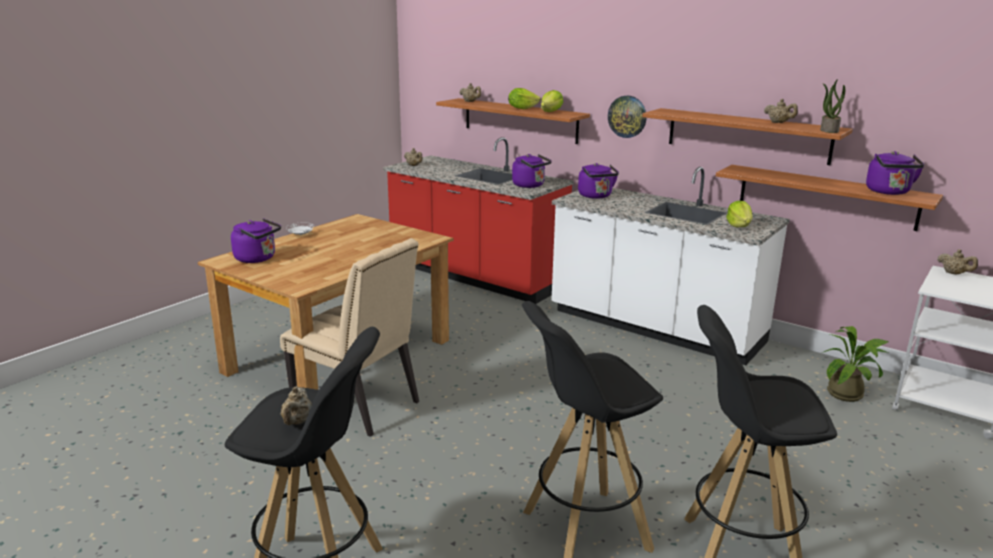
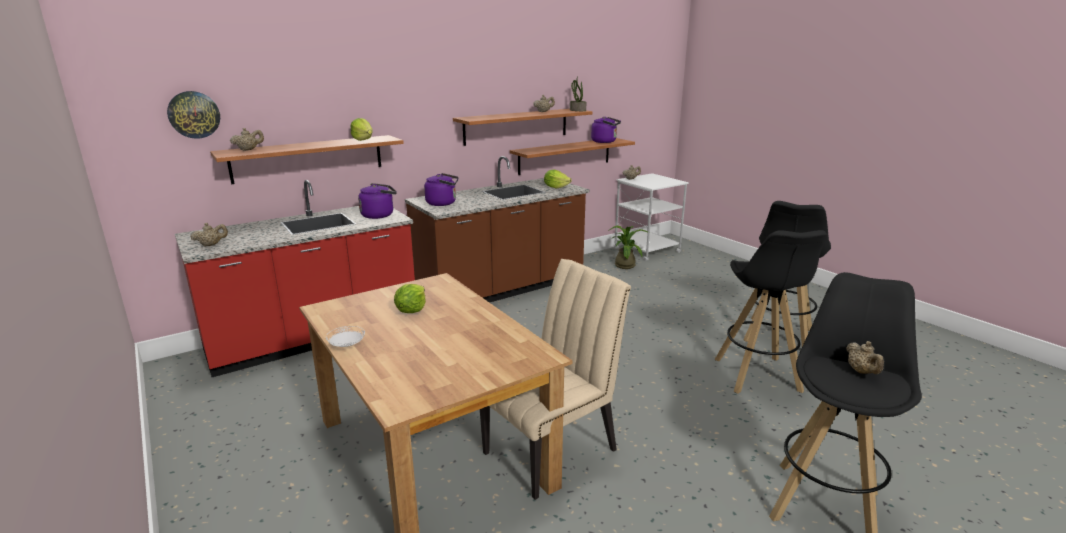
camera: 70 degrees left, 0 degrees up
(257, 259) = (417, 379): purple kettle -> none
(297, 422) = (861, 372): beige teapot -> beige teapot turned 60 degrees clockwise
(522, 108) = (328, 143): lettuce -> lettuce (411, 310)
(627, 116) = (425, 130): wall clock -> wall clock (194, 114)
(654, 328) = (501, 290): white counter -> brown counter

